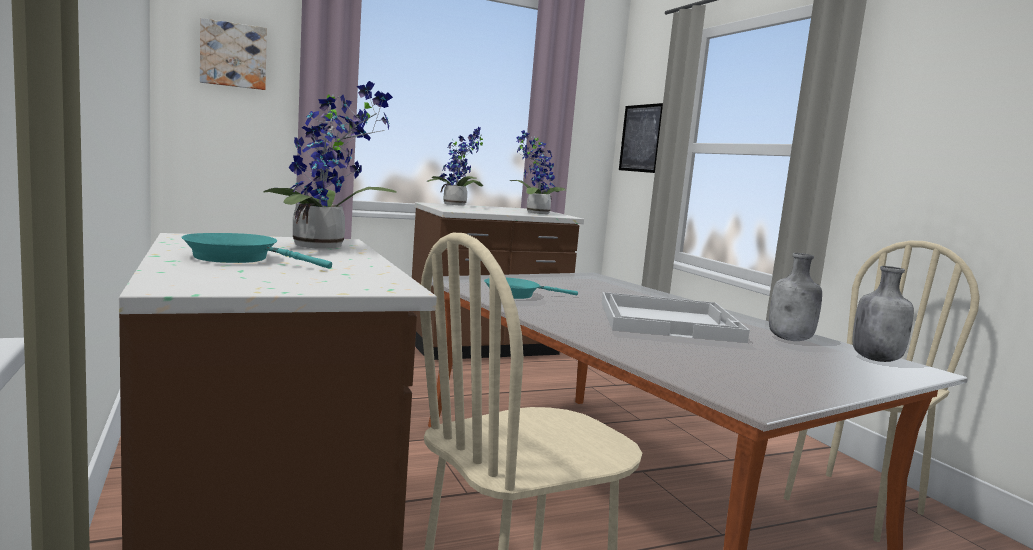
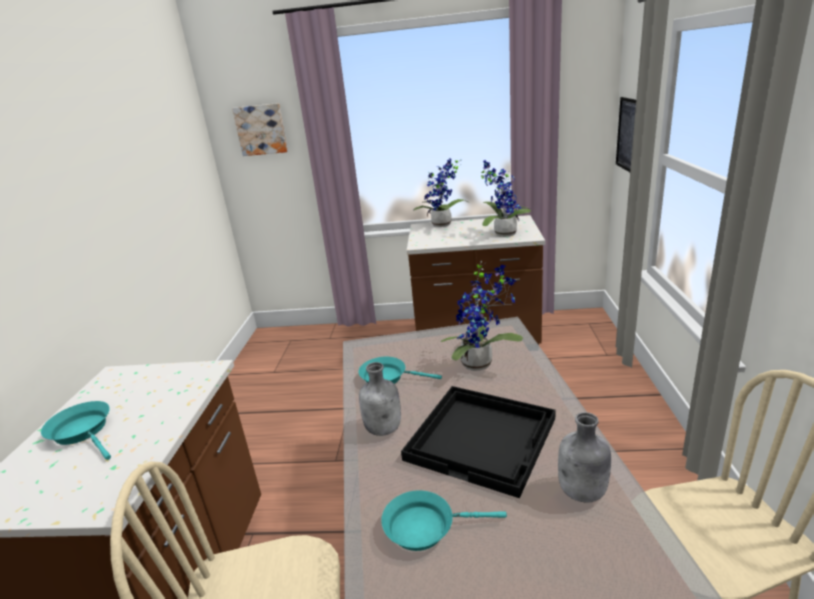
camera: 30 degrees right, 15 degrees up
(325, 246) = (179, 389): potted plant -> potted plant (481, 364)
(668, 321) = (483, 438): white tray -> black tray
(692, 356) = (425, 527): none -> turquoise frying pan
(876, 359) = (646, 557): grey bottle -> grey bottle (384, 429)

